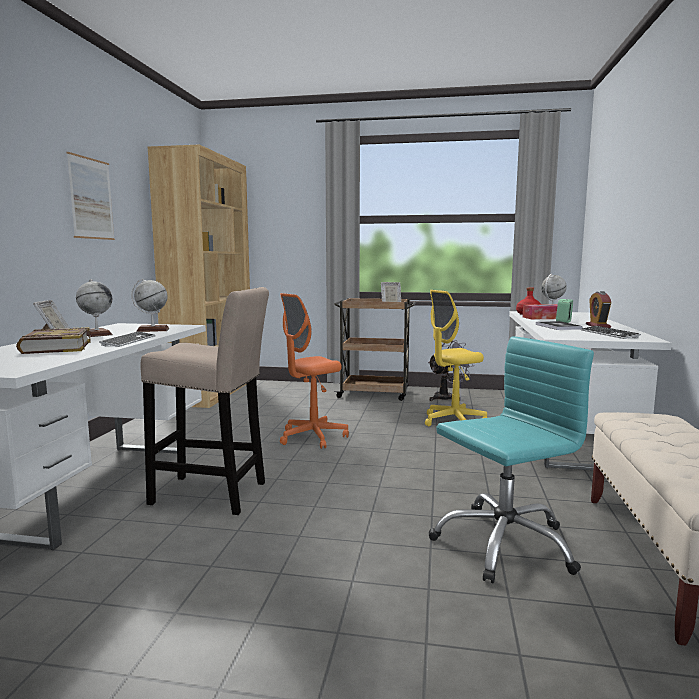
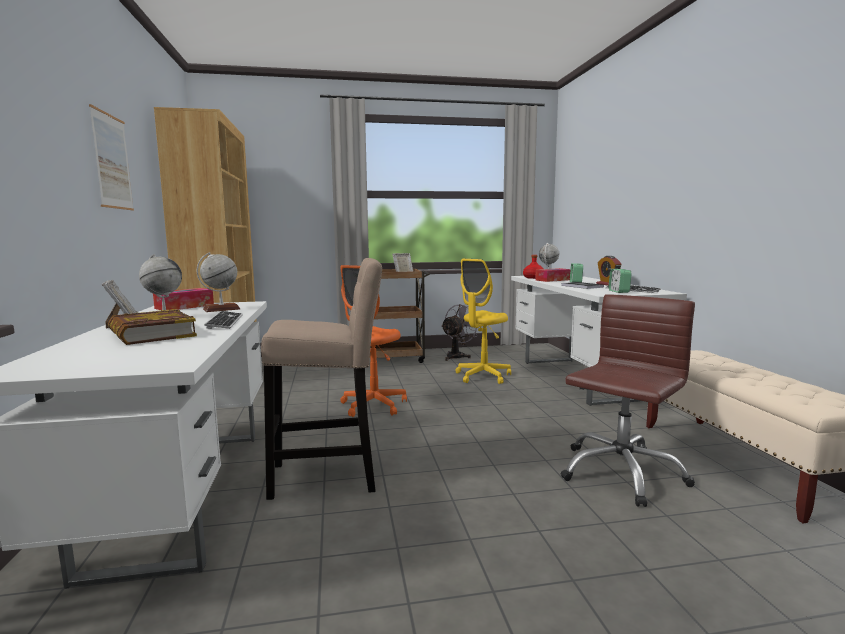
camera: 20 degrees left, 0 degrees up
(131, 326) = (184, 307): none -> tissue box
(503, 543) = (620, 472): turquoise office chair -> brown office chair
(586, 335) = (619, 291): none -> alarm clock

